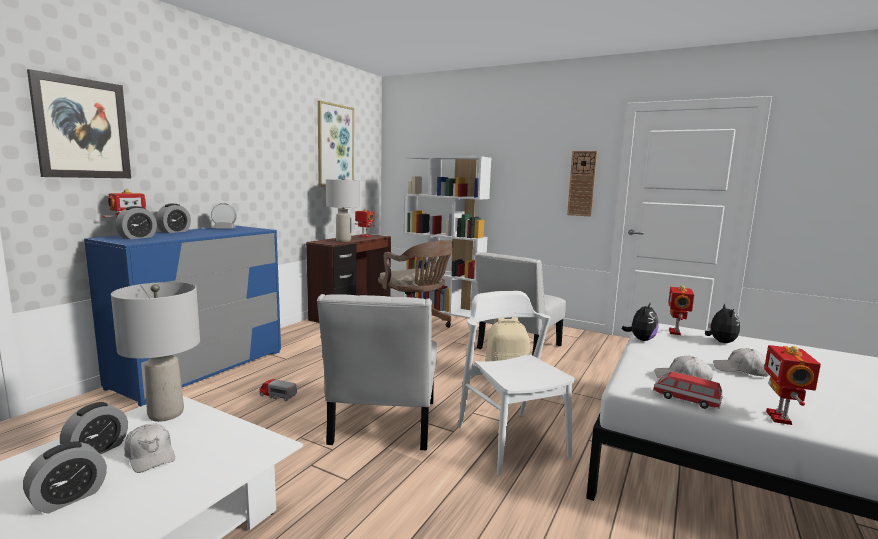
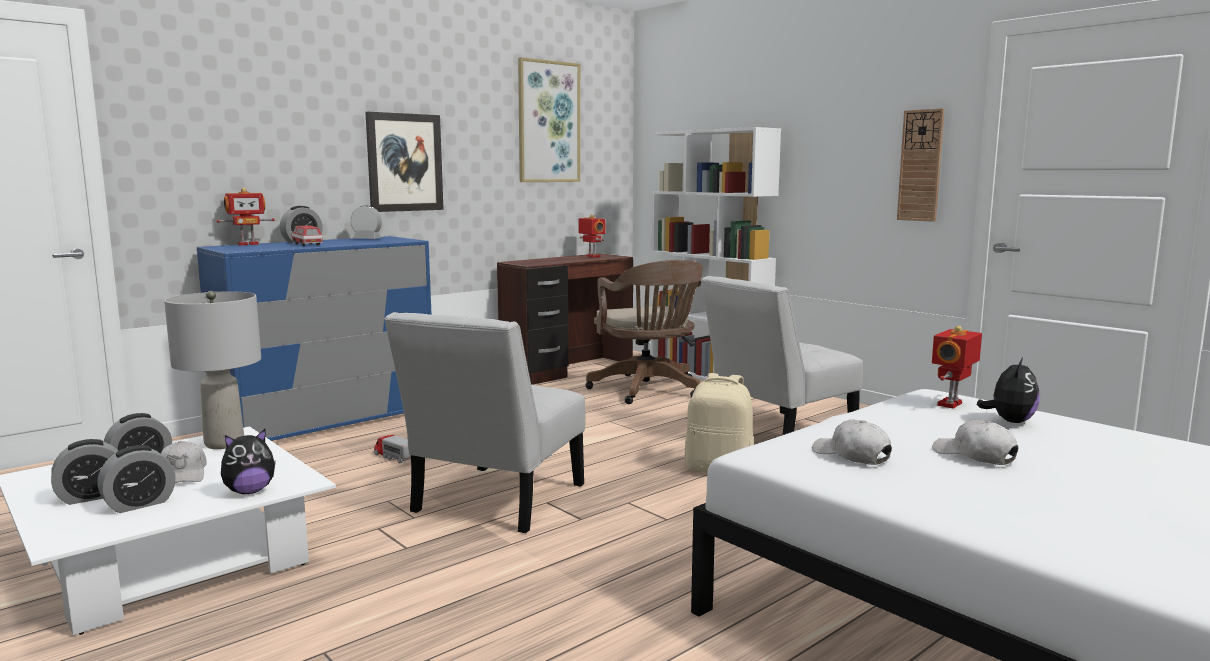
camera: 20 degrees right, 0 degrees up
(82, 128) = (197, 117): picture -> picture (404, 162)
(137, 237) = (250, 246): alarm clock -> alarm clock (139, 504)
(343, 241) = (550, 261): grey table lamp -> none
(511, 441) = (651, 539): white chair -> none
(641, 339) = (872, 408): plush toy -> plush toy (249, 491)
(686, 399) = (810, 475): toy car -> toy car (307, 244)
(781, 418) = (925, 508): toy robot -> none

